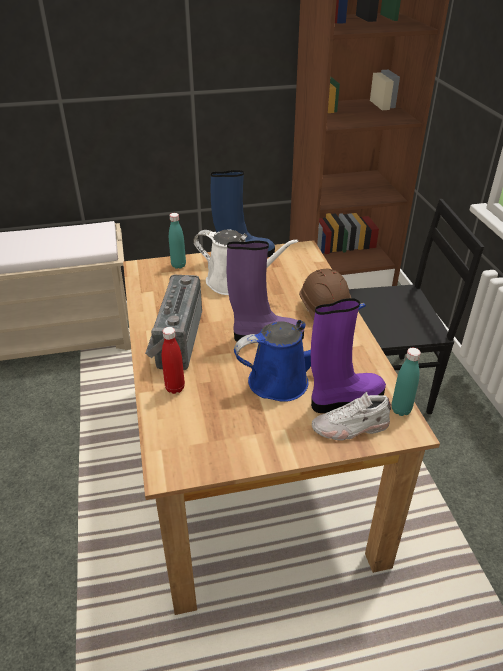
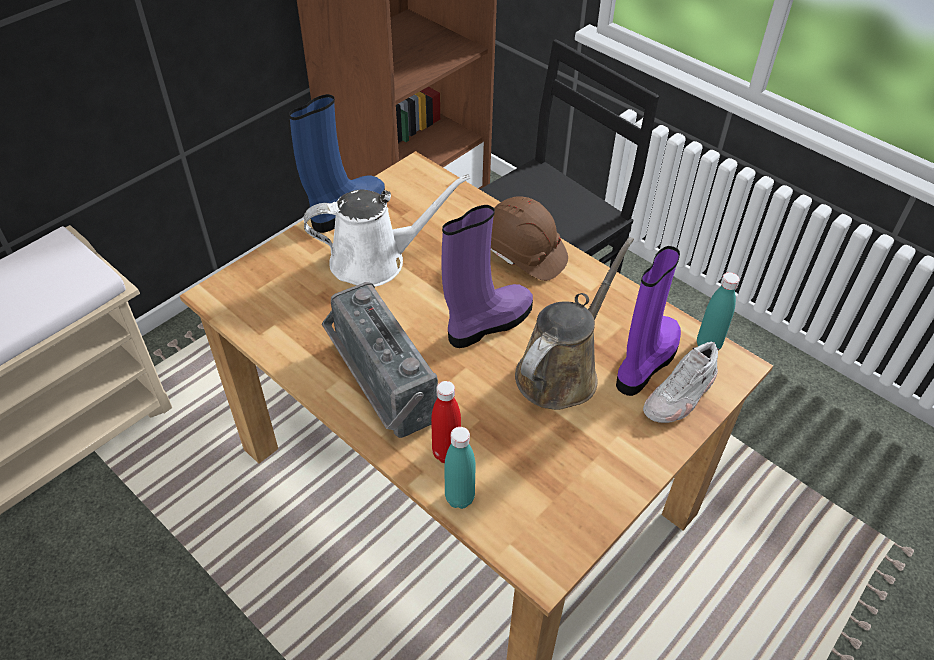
camera: 35 degrees left, 10 degrees up
(178, 265) = (271, 267): turquoise bottle -> turquoise bottle (459, 498)
(285, 379) = (561, 371): blue watering can -> brown watering can

